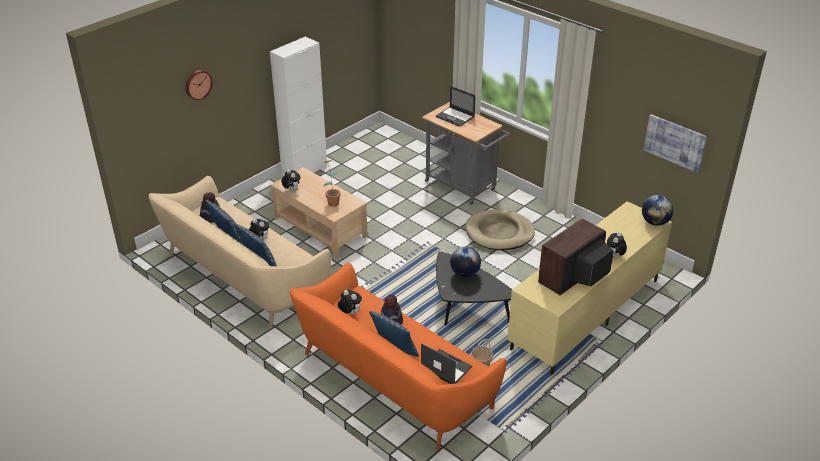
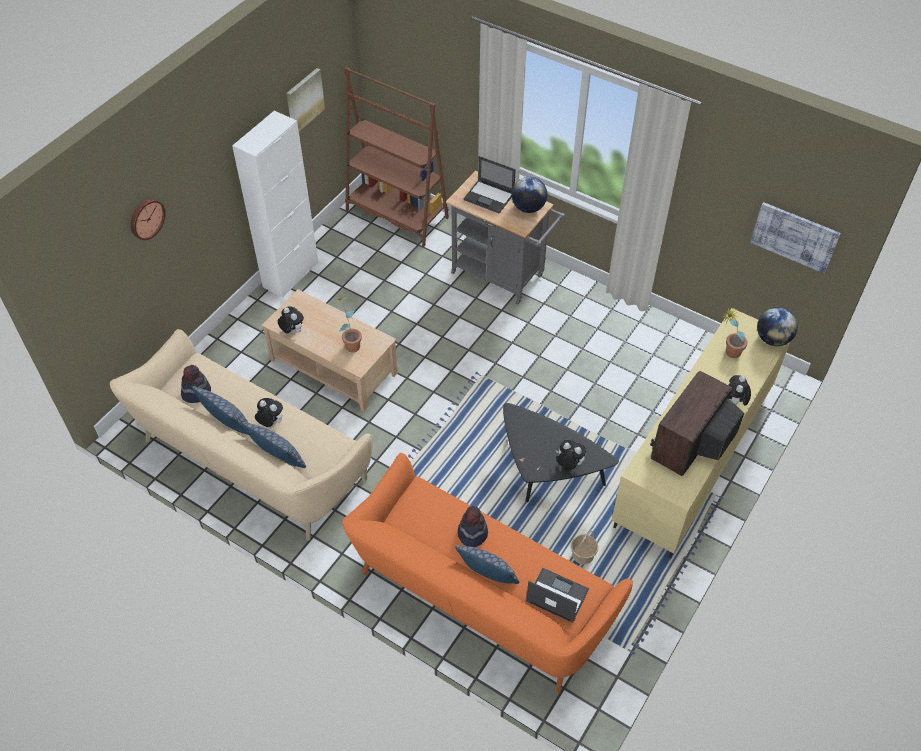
camera: 10 degrees left, 15 degrees up
(330, 38) = (304, 100): none -> picture
(349, 313) = (417, 526): plush toy -> plush toy (568, 464)
(393, 143) = (397, 214): none -> brown bookcase
(465, 273) = (544, 435): globe -> globe (528, 208)
(499, 233) = (563, 345): beige dog bed -> none
(617, 227) = (728, 353): none -> potted plant

